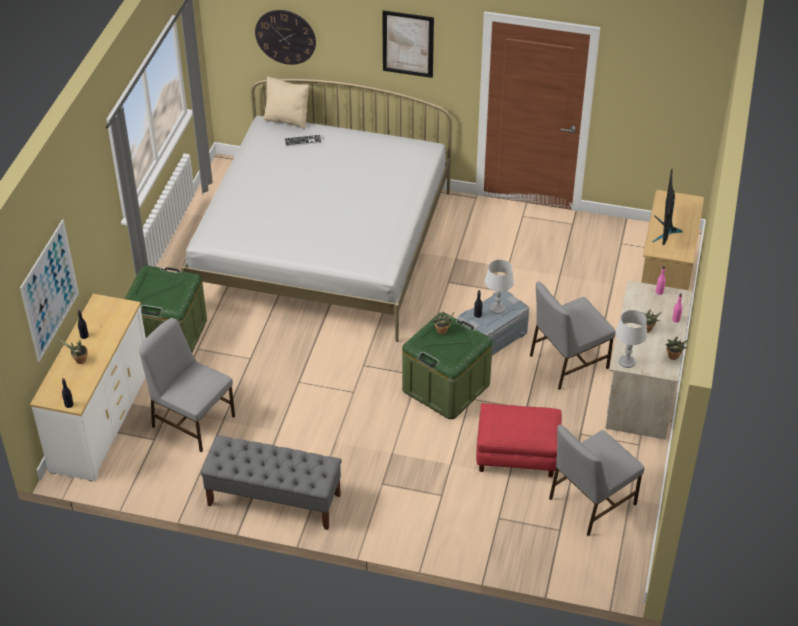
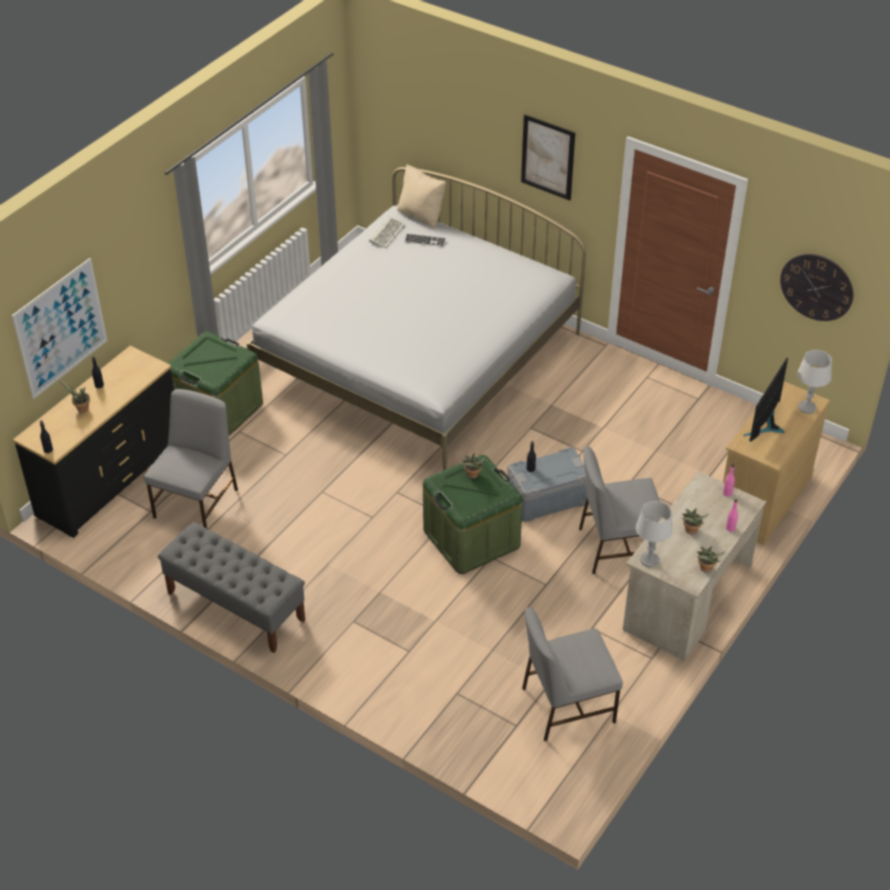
camera: 20 degrees right, 0 degrees up
(101, 420) = (109, 478): white dresser -> black dresser
(192, 420) = (197, 502): grey chair -> grey chair turned 60 degrees clockwise
(265, 142) = (387, 233): none -> keyboard
(285, 37) = (429, 124): wall clock -> wall clock (816, 287)
(497, 308) = (556, 467): grey table lamp -> grey table lamp (807, 407)
(516, 454) = (511, 631): red ottoman -> none

